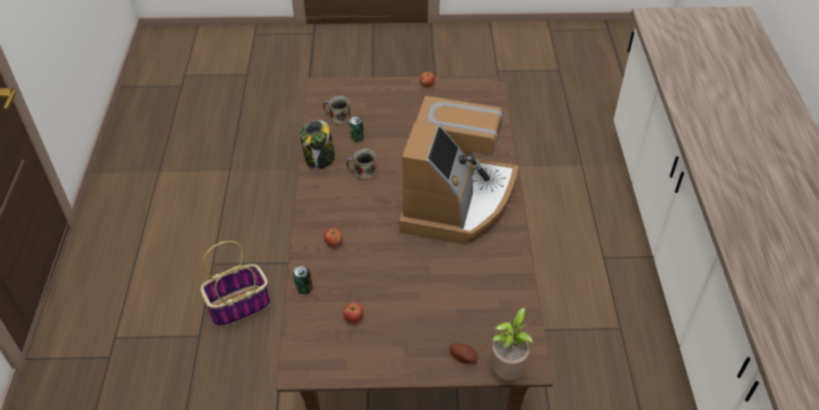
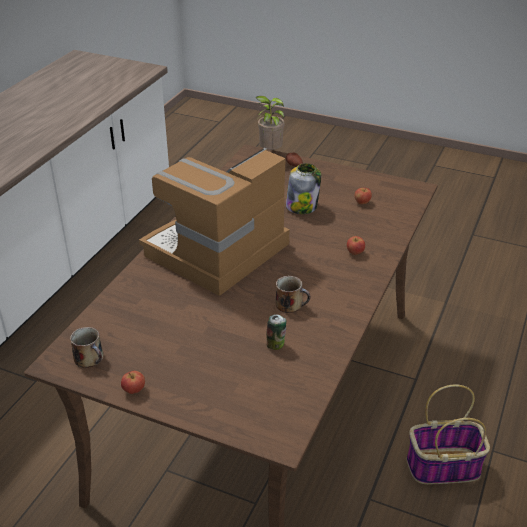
camera: 155 degrees left, 10 degrees down
(303, 289) = (396, 229): can -> none
(320, 159) = (333, 333): jar -> jar (302, 206)
(338, 118) = (283, 379): mug -> mug (90, 358)

